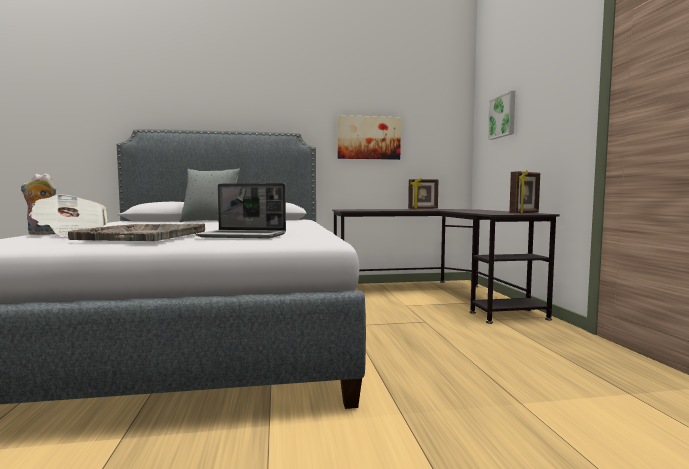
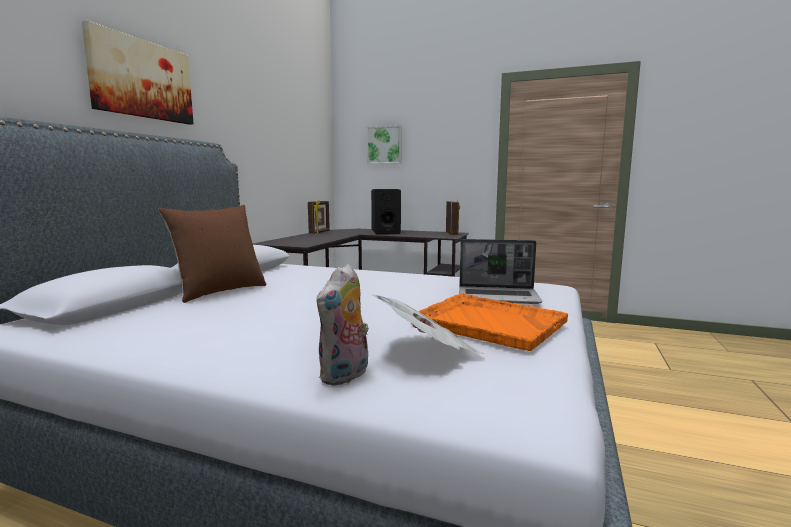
camera: 60 degrees left, 5 degrees up
(145, 235) = (487, 322): grey tray -> orange tray
(210, 222) = (219, 291): grey pillow -> brown pillow
(244, 236) = (498, 297): laptop -> laptop turned 60 degrees clockwise
(368, 138) = (269, 153): picture -> picture (142, 79)
(473, 210) = (385, 232): none -> black speaker

